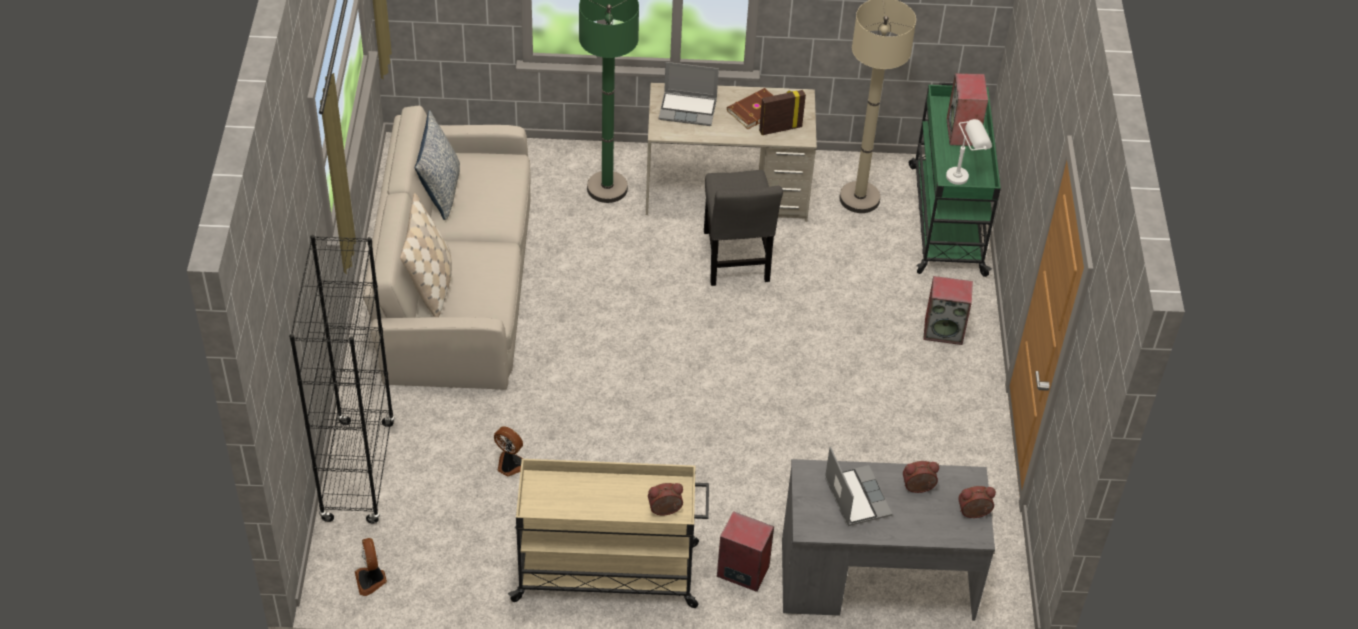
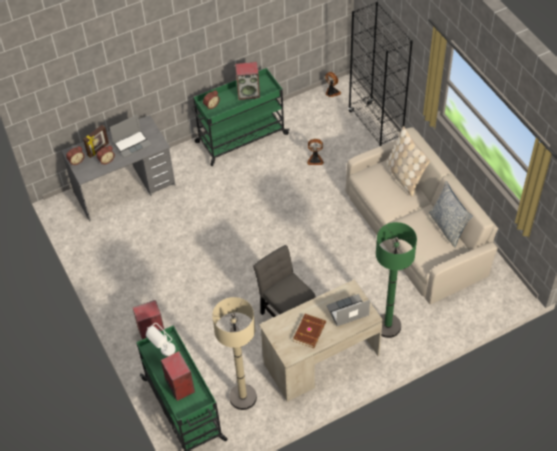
camera: 155 degrees right, 5 degrees up
(608, 572) = (240, 138): beige cart -> green cart
(742, 571) = (185, 164): speaker -> speaker (248, 92)
(780, 128) = (287, 326): picture frame -> picture frame (98, 150)
(856, 497) = (132, 144): laptop -> laptop turned 75 degrees counterclockwise

